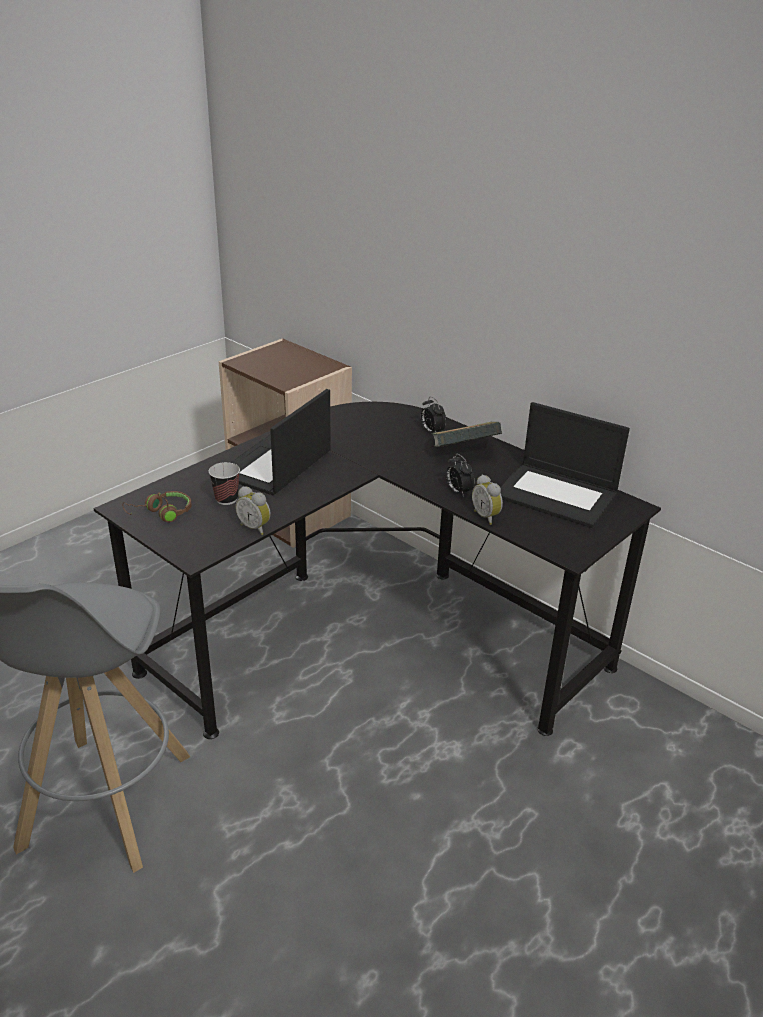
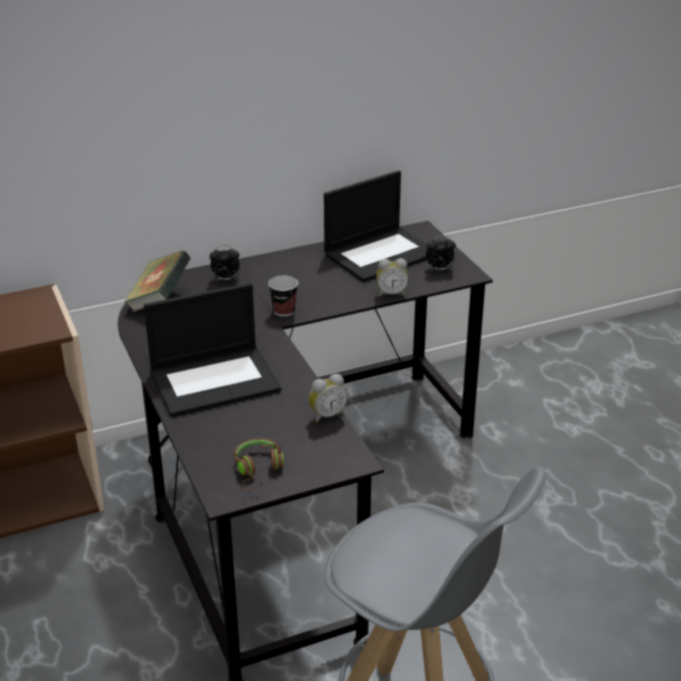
camera: 65 degrees left, 0 degrees up
(226, 499) = (260, 423): cup -> cup (284, 311)
(275, 465) = (216, 380): laptop -> laptop turned 75 degrees counterclockwise
(458, 491) = (342, 295): alarm clock -> alarm clock (439, 270)
(464, 452) = (279, 275): book -> book (159, 300)

